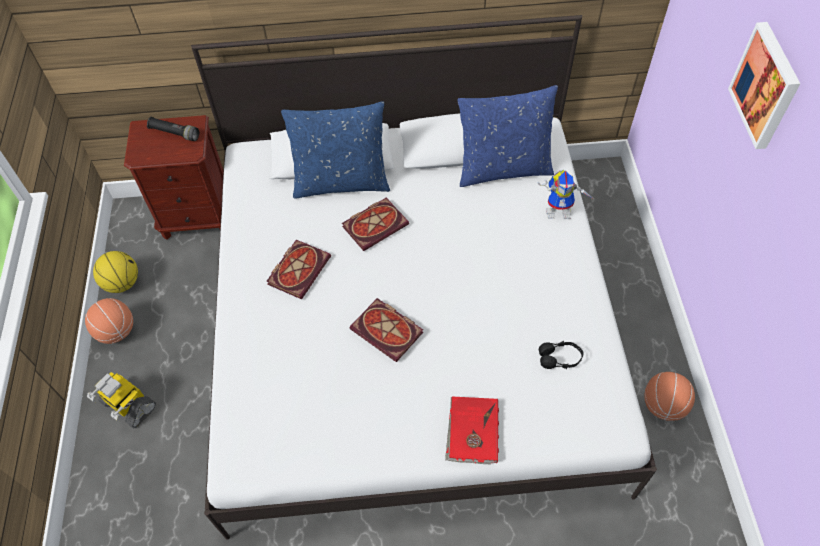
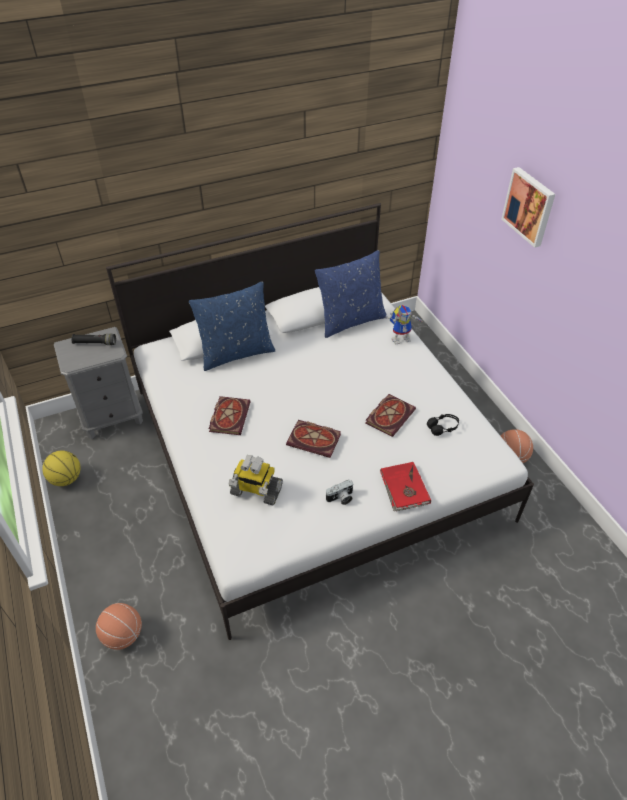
camera: 20 degrees left, 10 degrees down
(116, 331) = (74, 515): basketball -> basketball (123, 635)
(128, 405) = (106, 566): toy robot -> toy robot (256, 491)
(197, 217) = (112, 417): brown nightstand -> grey nightstand
(376, 224) = (274, 374): book -> book (390, 415)
(387, 422) = (341, 498): none -> camera

